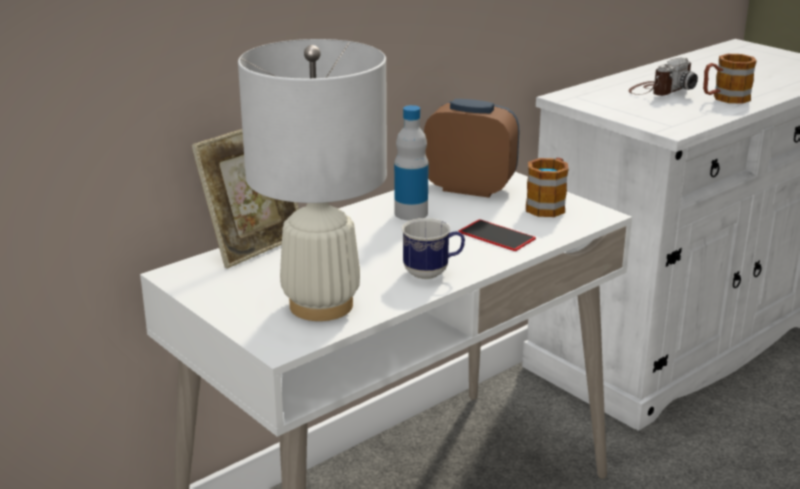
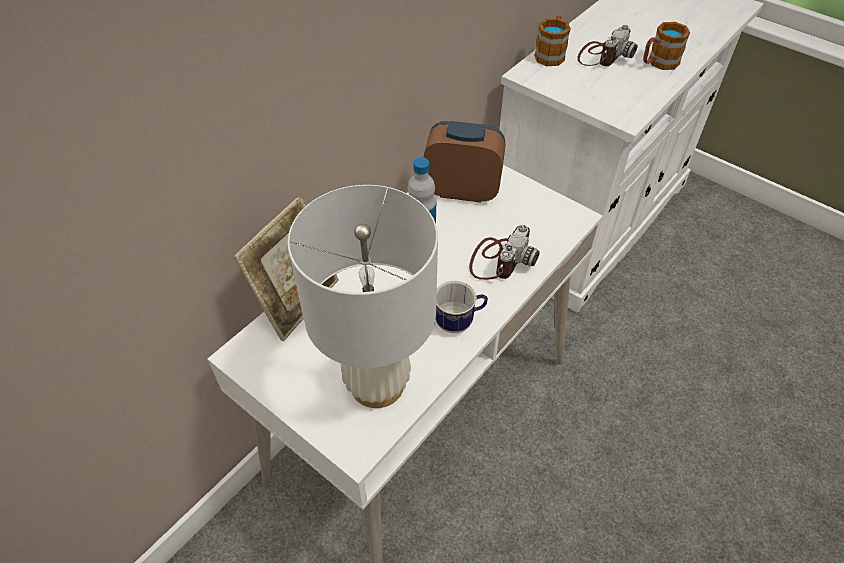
camera: 10 degrees left, 25 degrees up
(496, 235) = (500, 259): phone -> camera
(548, 205) = (532, 208): mug -> mug (550, 54)

